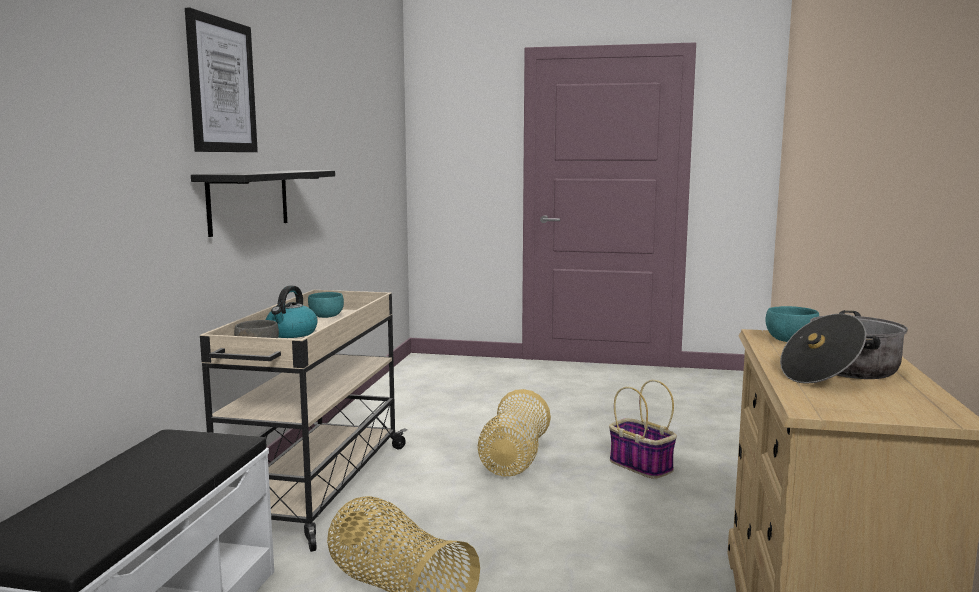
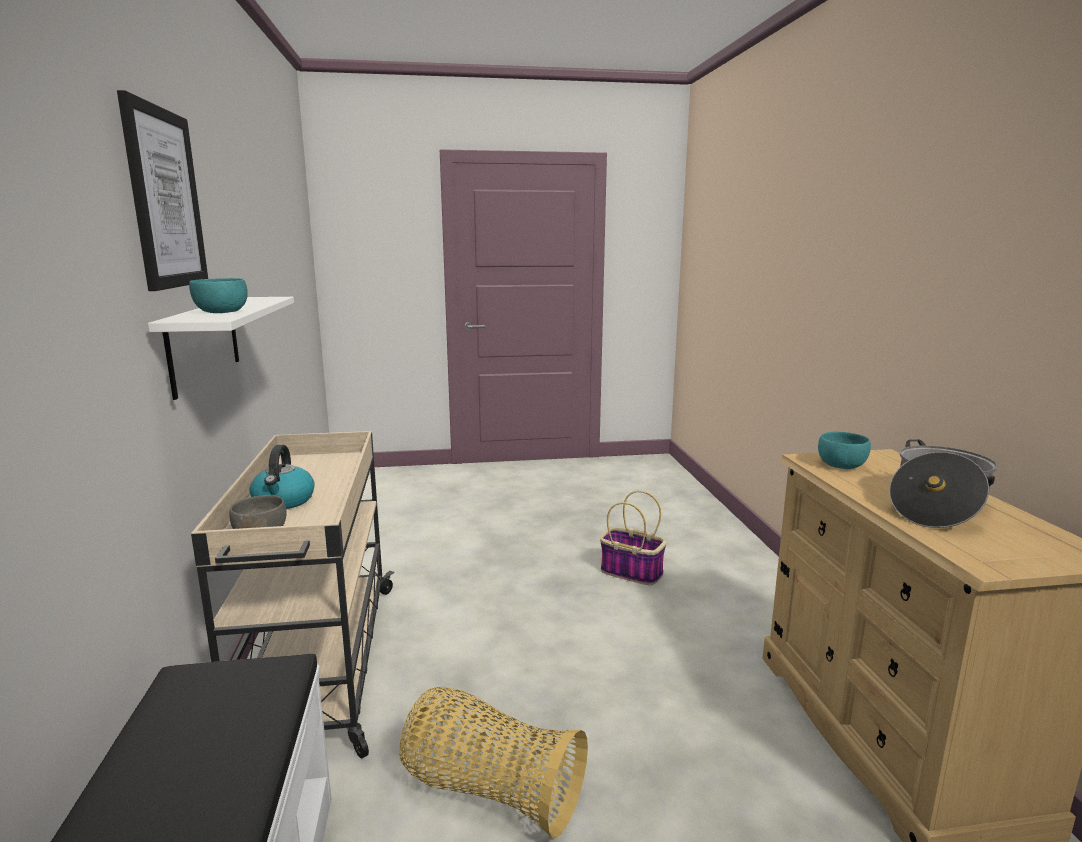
camera: 20 degrees left, 5 degrees up
(249, 200) = (204, 343): black shelf -> white shelf
(326, 316) = (304, 467): turquoise bowl -> turquoise bowl (222, 312)
(513, 460) = (512, 587): basket -> none

